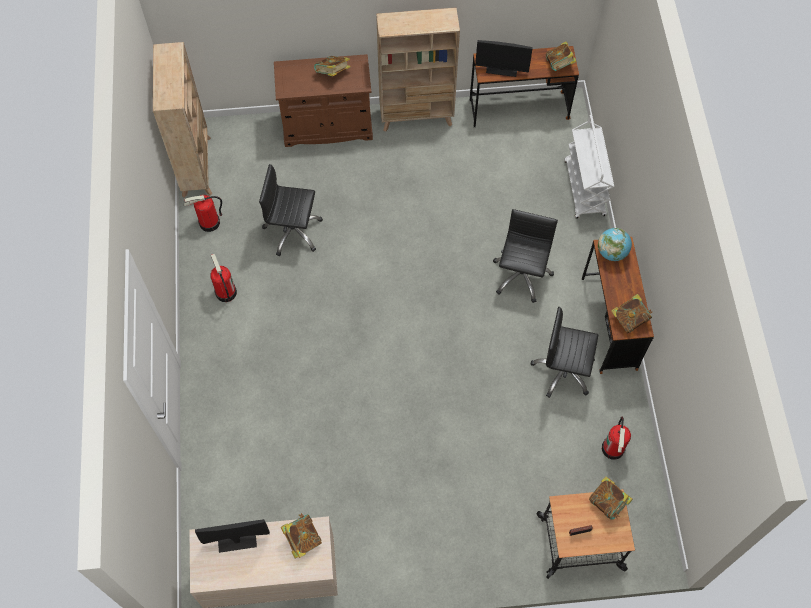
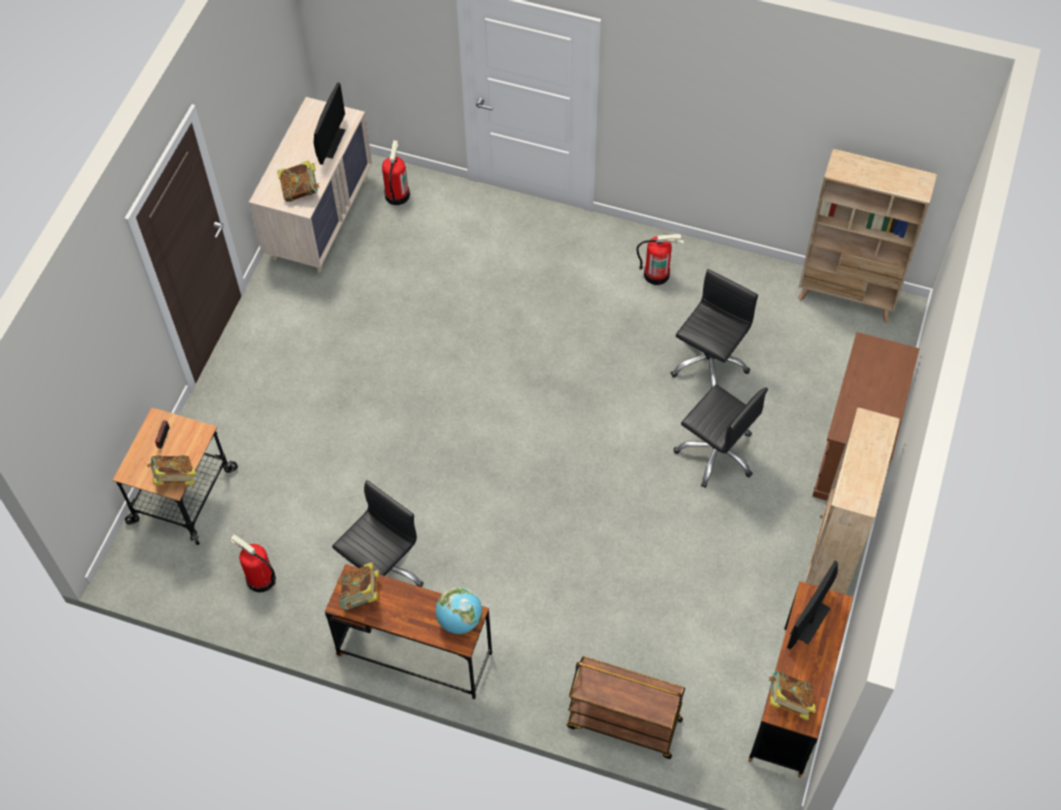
camera: 115 degrees right, 5 degrees down
(209, 223) = (758, 285): fire extinguisher -> fire extinguisher (396, 195)
(332, 73) = (873, 405): book -> none
(521, 275) = (530, 583): black office chair -> black office chair (716, 453)
(584, 189) = (623, 723): white cart -> brown cart

